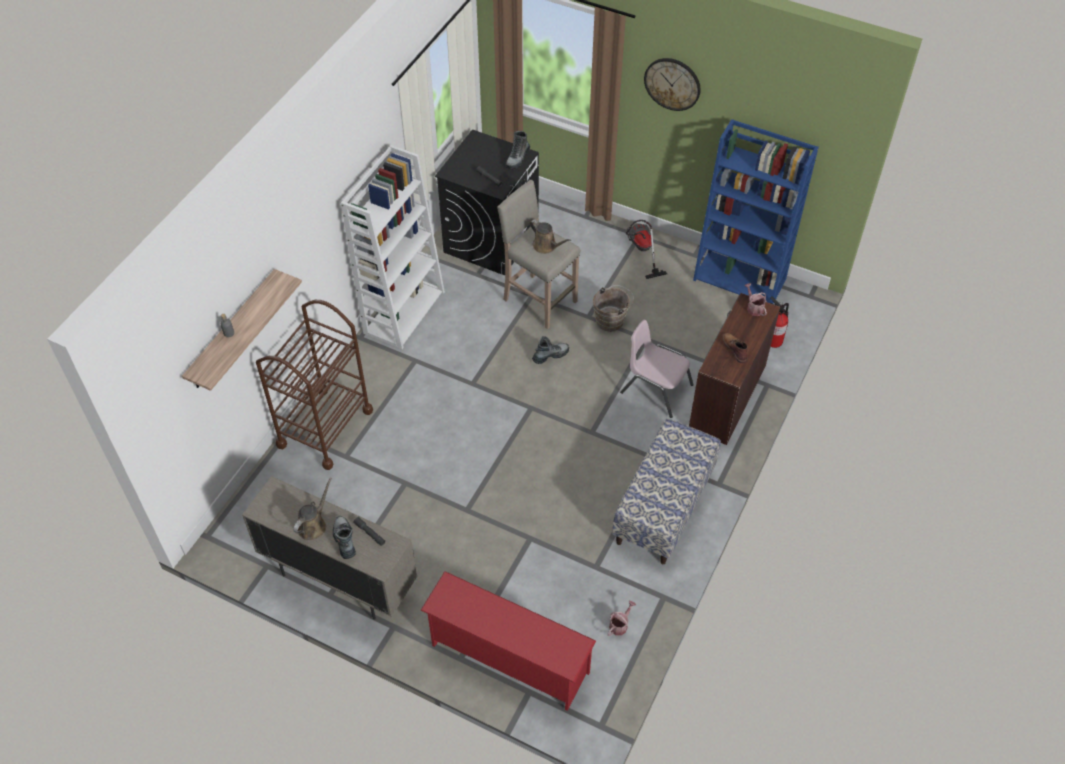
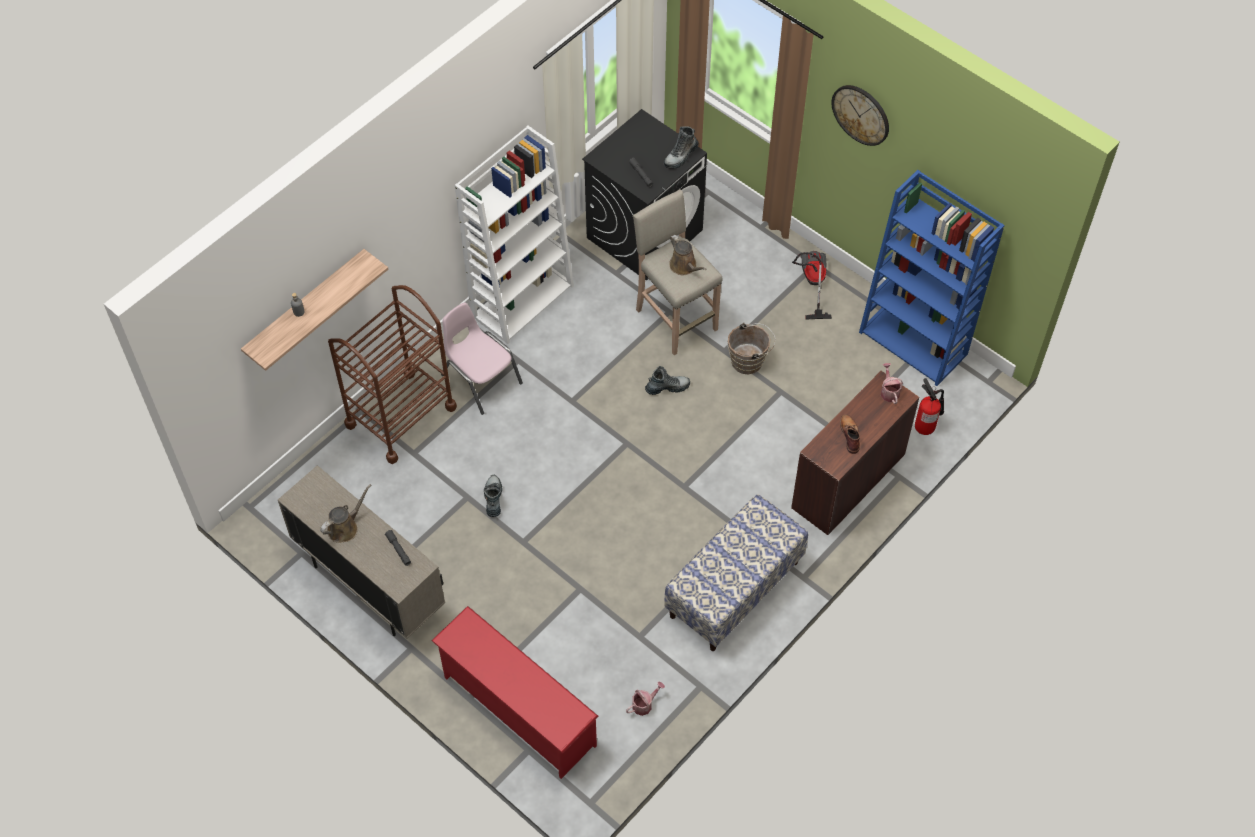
camera: 15 degrees right, 5 degrees up
(344, 540) = (371, 551): boot -> boot (493, 498)
(656, 389) = (771, 453): pink chair -> pink chair (481, 379)

